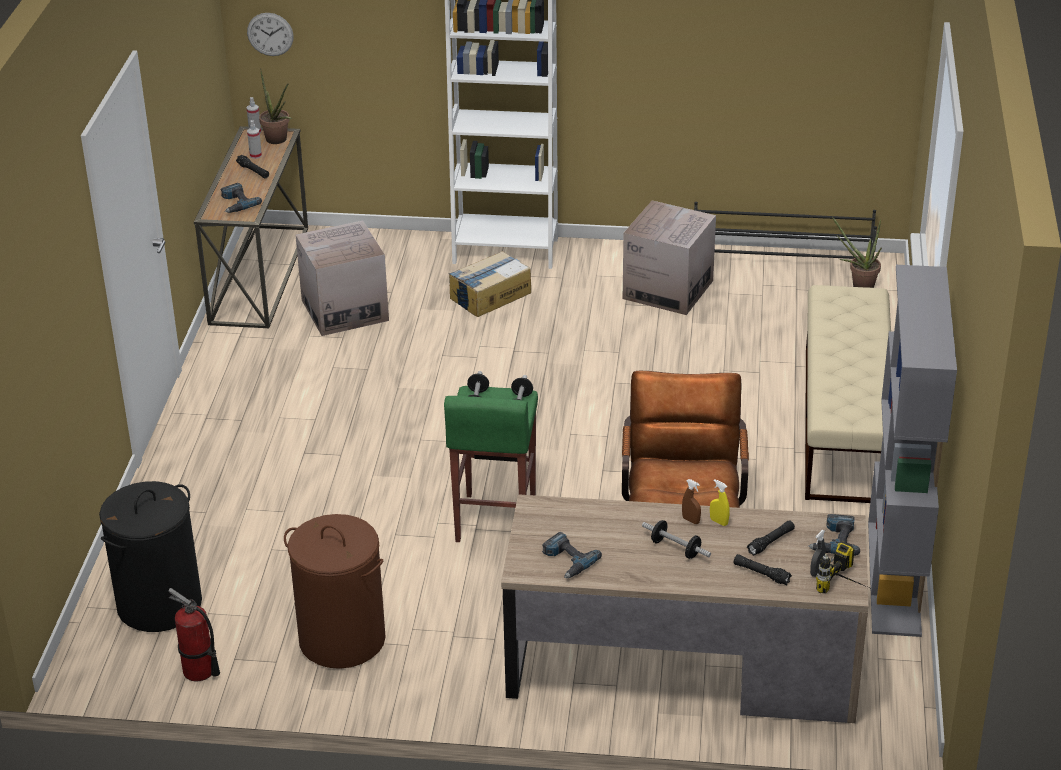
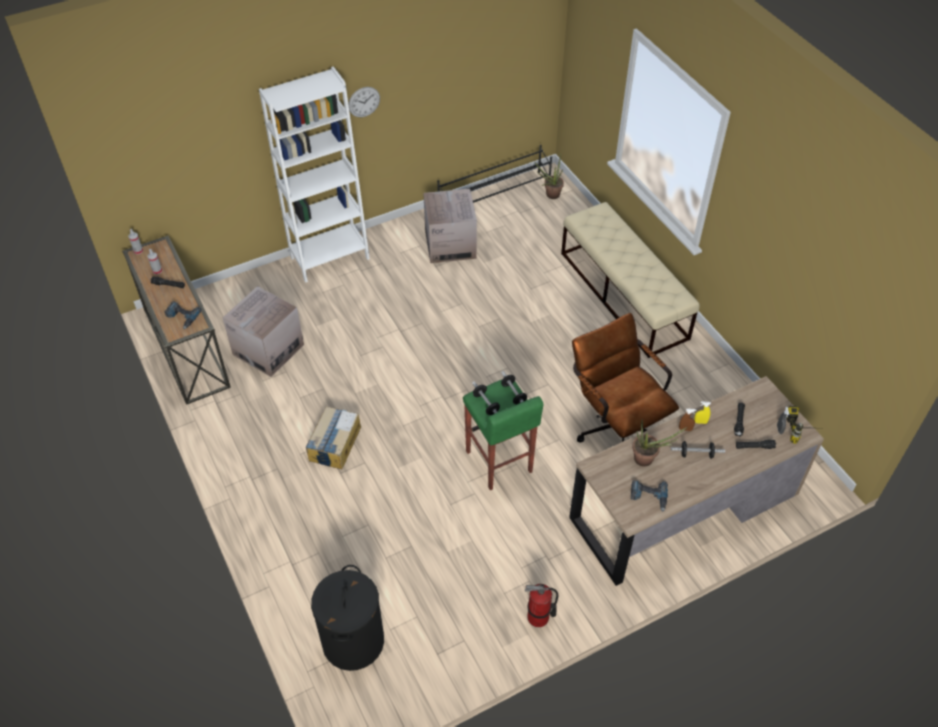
camera: 35 degrees left, 15 degrees up
(198, 671) = (423, 677): fire extinguisher -> fire extinguisher (538, 617)
(270, 34) = (130, 179): wall clock -> wall clock (364, 102)
(278, 141) = (162, 252): potted plant -> potted plant (647, 460)
(341, 640) = (488, 600): brown laundry basket -> none
(489, 295) = (350, 296): cardboard box -> cardboard box (334, 444)
(834, 540) = (768, 402): power drill -> none
(895, 578) = (735, 387): grey bookcase -> none

